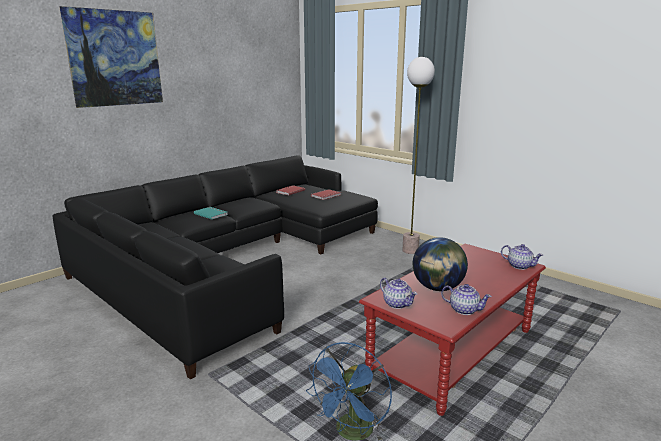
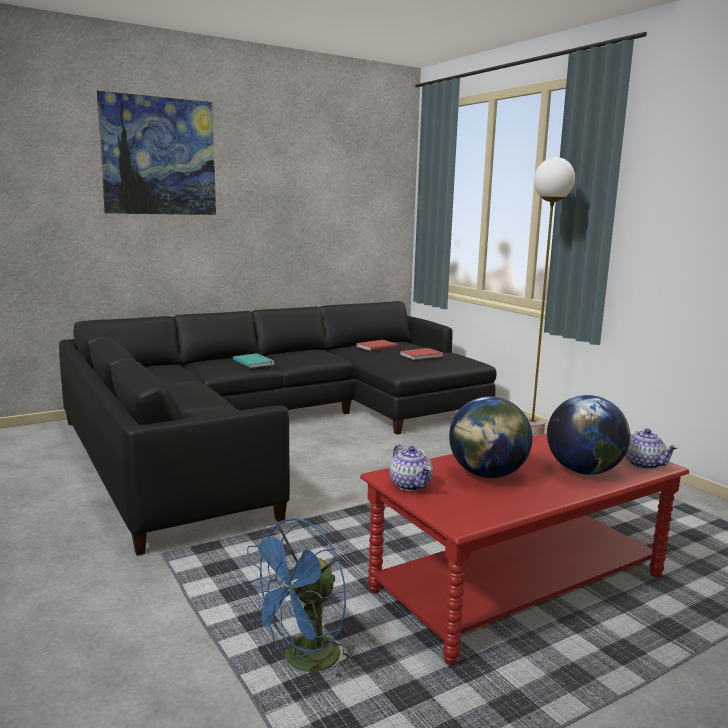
camera: 15 degrees right, 5 degrees down
(464, 310) = (505, 506): teapot -> none
(490, 276) = (583, 471): none -> globe

